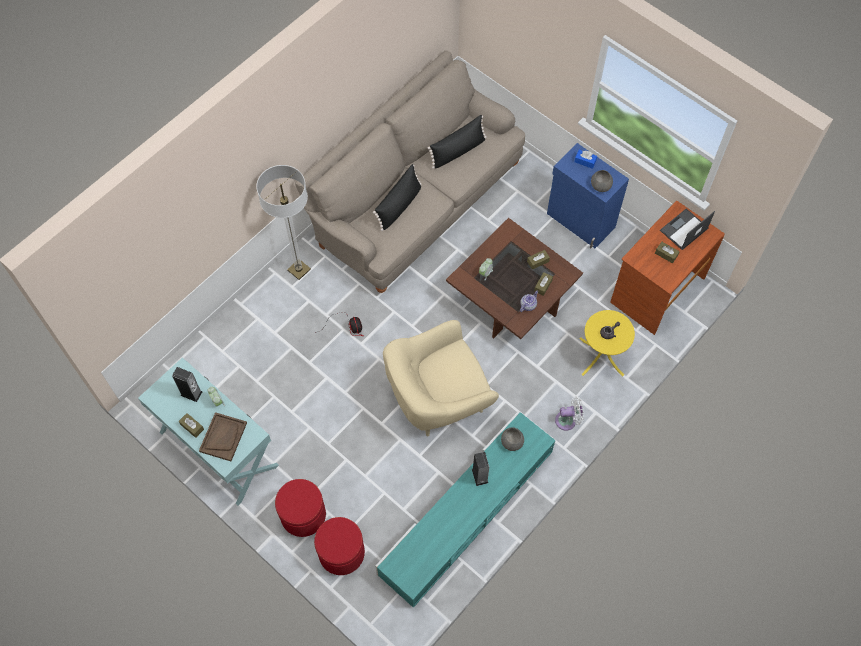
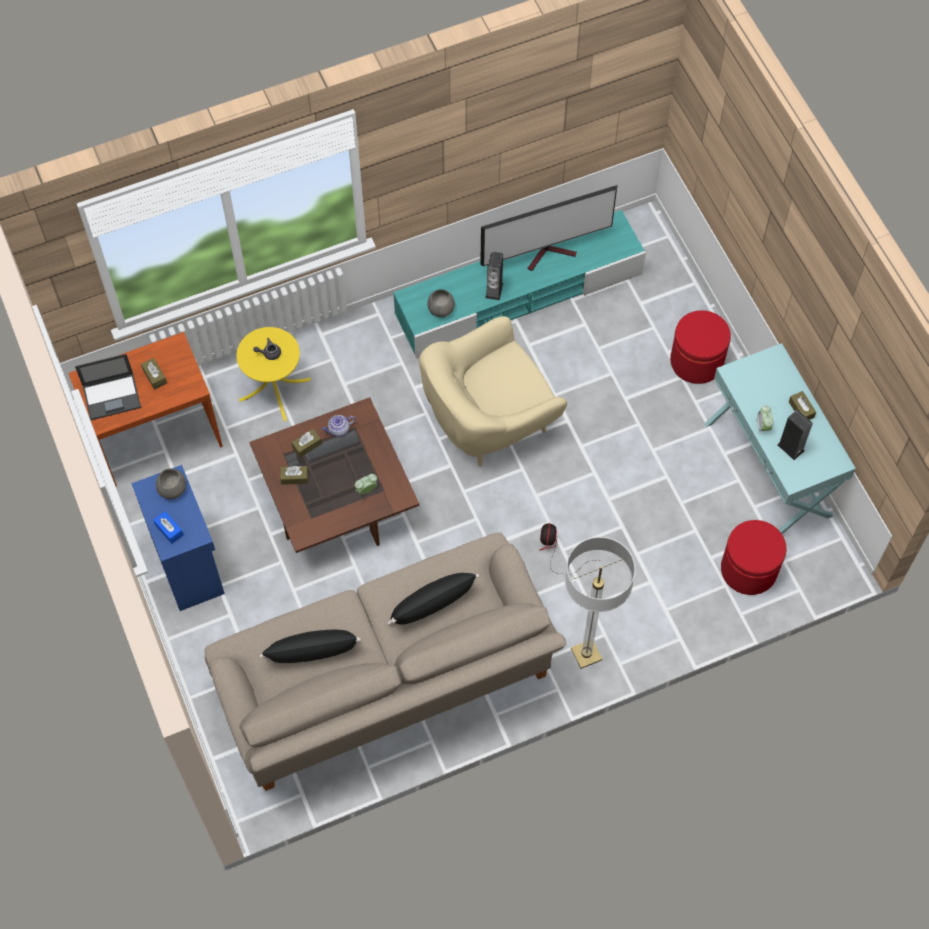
camera: 155 degrees left, 0 degrees up
(223, 437) = (769, 384): brown tray -> none
(341, 552) = (670, 309): red ottoman -> red ottoman (748, 569)
(438, 399) = (489, 420): beige armchair -> beige armchair turned 150 degrees clockwise
(452, 529) = (550, 253): none -> television
(568, 420) = (357, 338): white fan -> none

